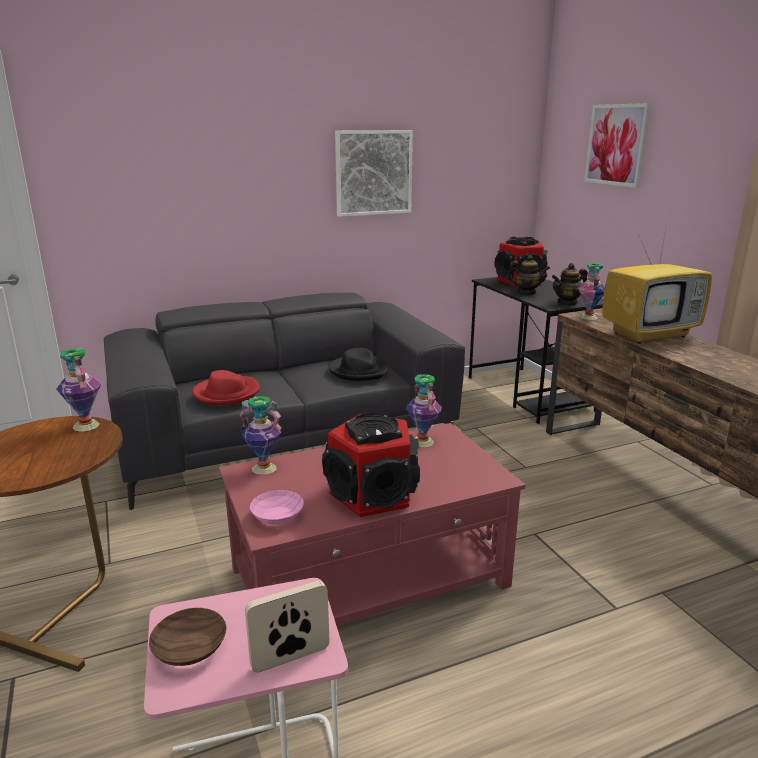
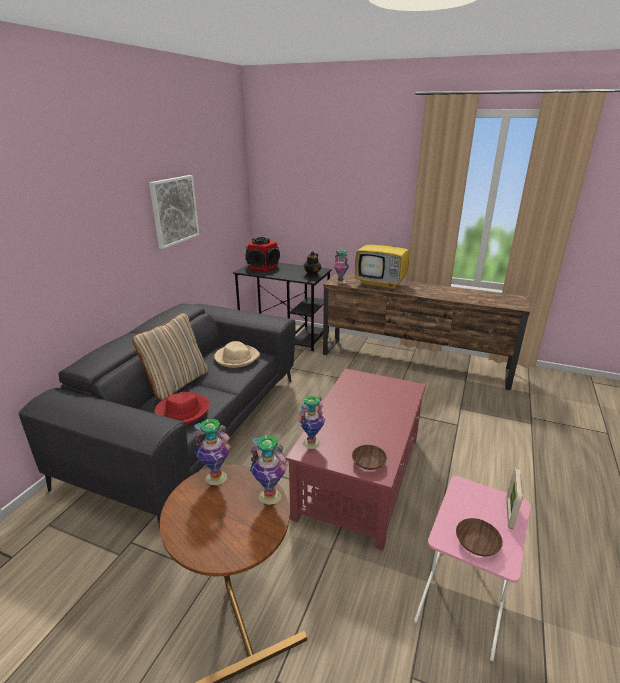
camera: 45 degrees left, 5 degrees up
(269, 371) = (177, 383): none -> beige pillow
(276, 516) = (368, 463): pink bowl -> brown bowl
(359, 371) = (236, 358): black hat -> beige hat
(373, 494) = (384, 424): speaker -> none
(422, 441) = (353, 385): vase -> vase (269, 496)
(526, 293) = (281, 274): teapot -> none
(616, 145) = (314, 175): picture -> none
(649, 334) = (381, 284): television -> television turned 90 degrees clockwise

